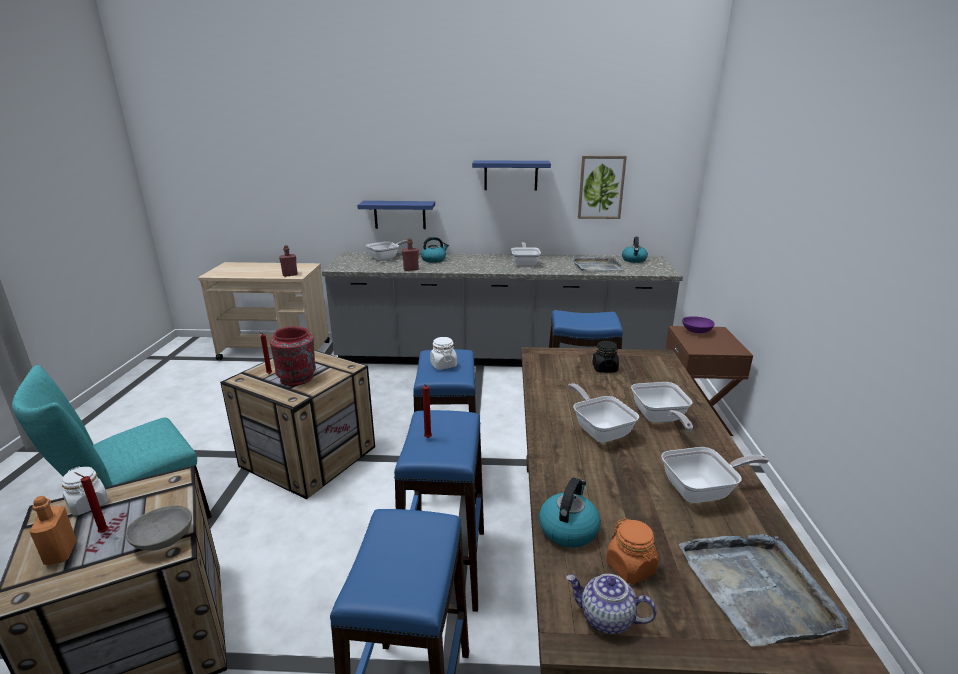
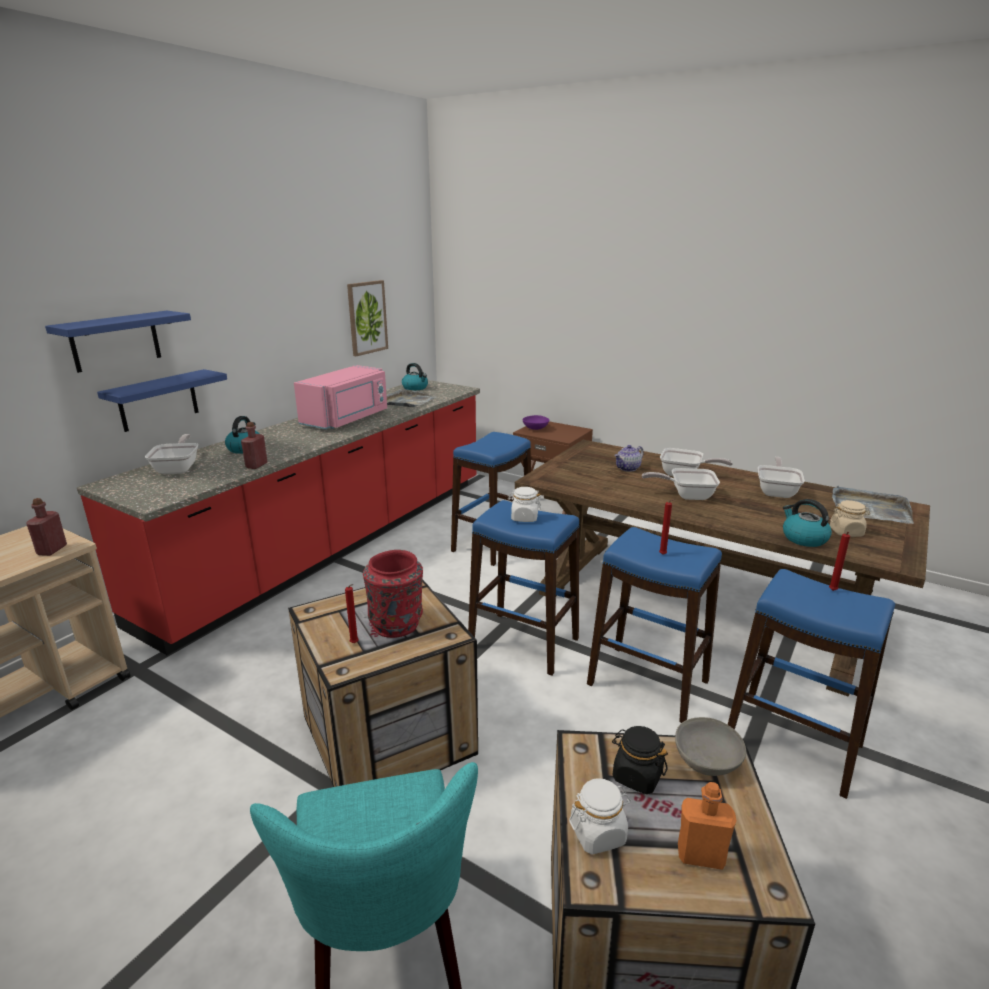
camera: 60 degrees left, 0 degrees up
(102, 532) = (670, 816): red candle -> red candle (832, 591)
(498, 357) = (335, 543): grey counter -> red counter
(510, 175) = (285, 317): blue shelf -> blue shelf (115, 341)
(525, 264) = (347, 419): frying pan -> pink microwave
(604, 368) = (592, 466): black jar -> black jar (636, 776)
(606, 618) = (890, 551): teapot -> teapot (628, 468)
(631, 567) = (846, 532): orange jar -> beige jar

